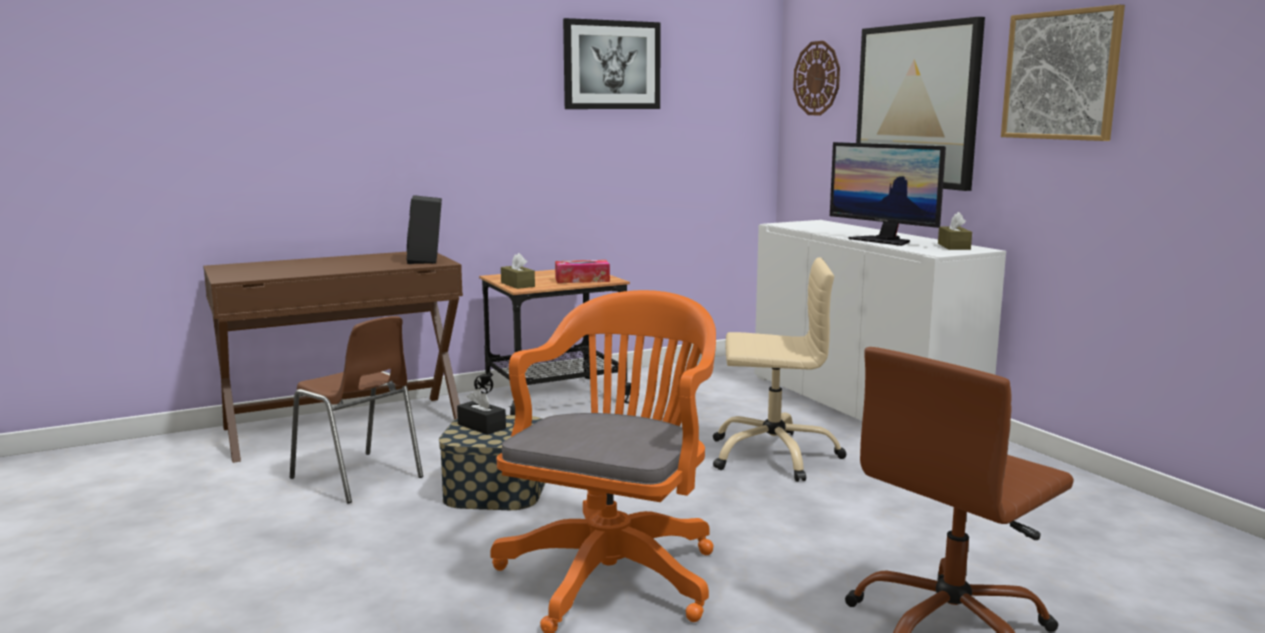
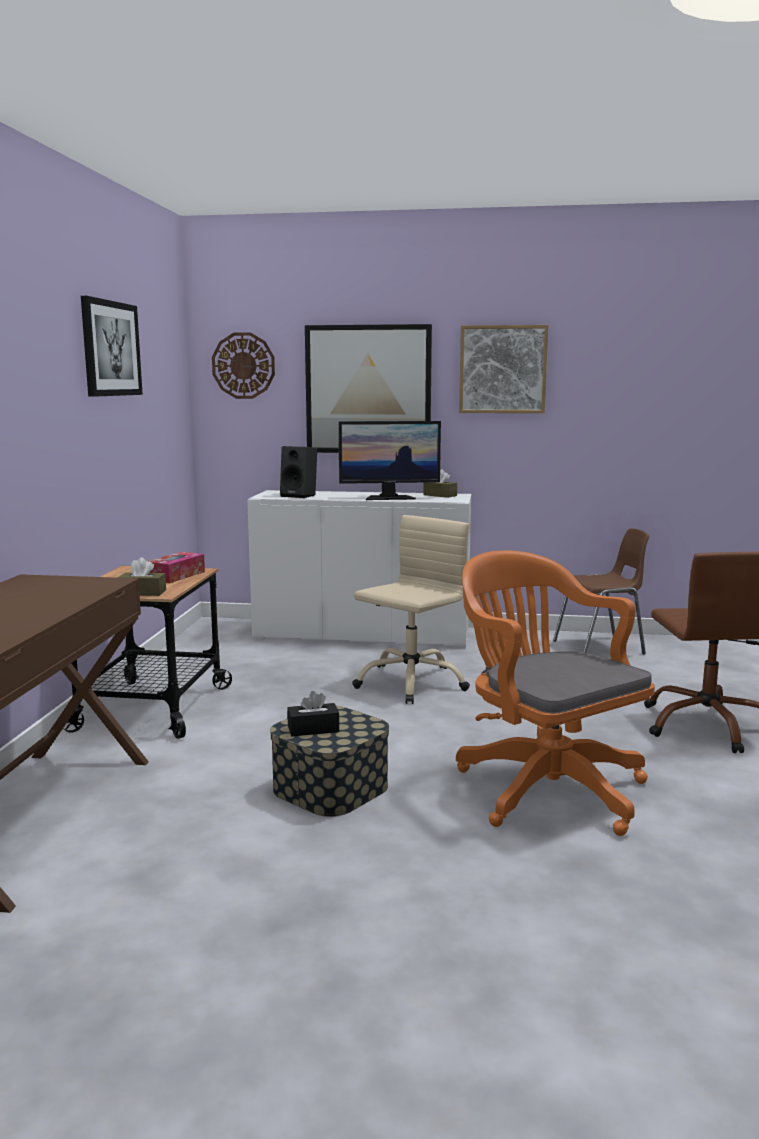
camera: 55 degrees left, 0 degrees up
(359, 478) = (199, 843): brown chair -> brown chair (601, 648)
(427, 261) = (89, 583): black speaker -> black speaker (300, 496)

